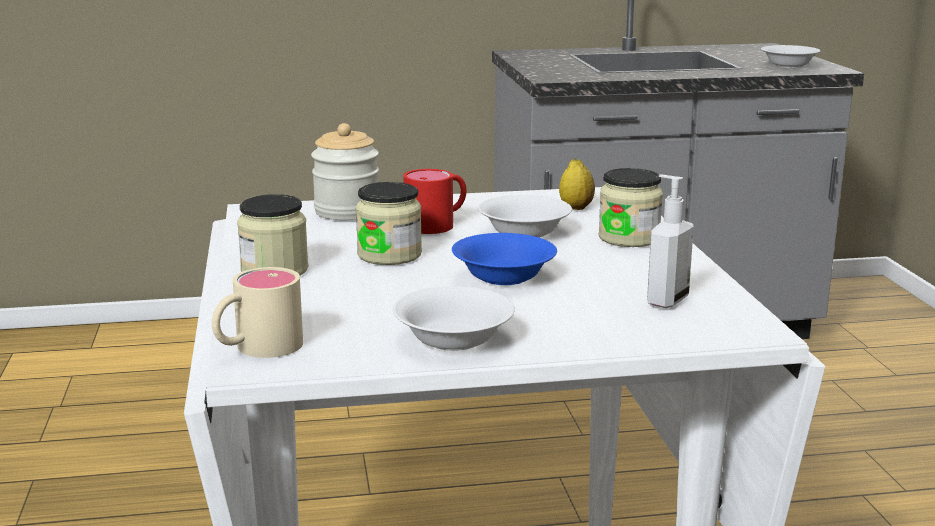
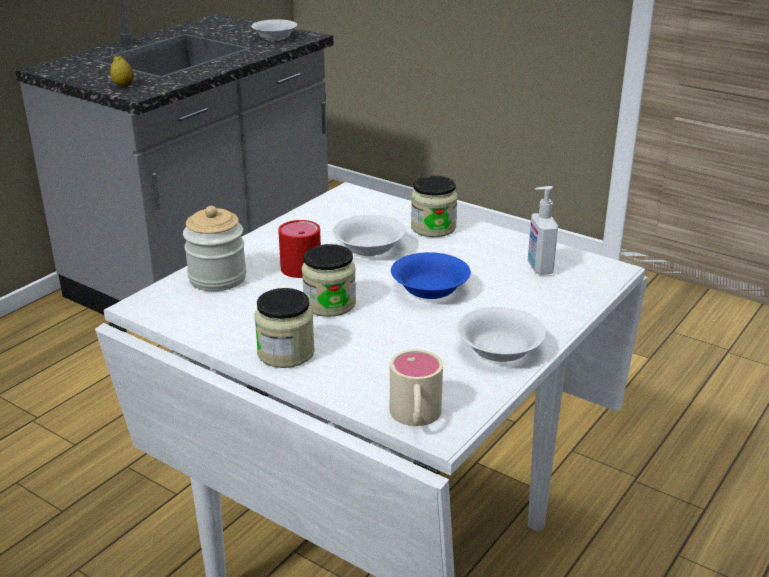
camera: 45 degrees left, 10 degrees up
(576, 208) = (356, 214): lemon -> lemon (123, 85)

